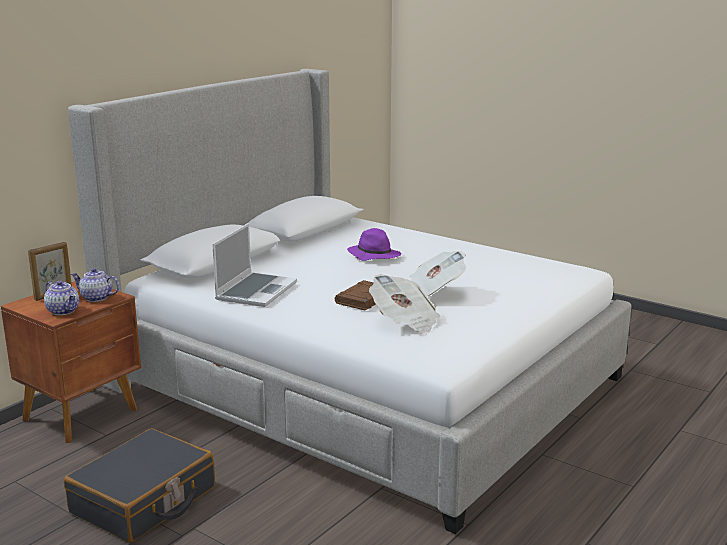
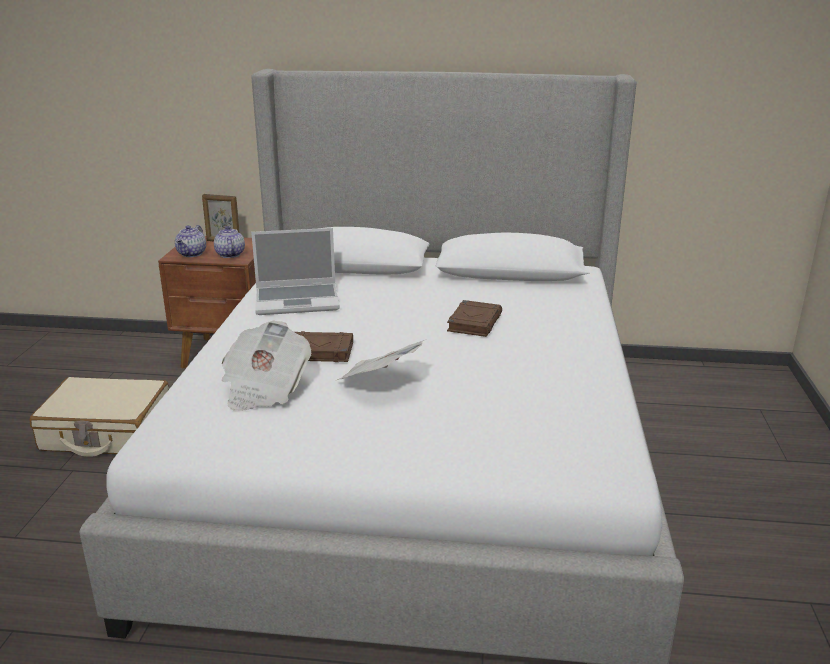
camera: 60 degrees right, 5 degrees up
(144, 501) = (107, 432): black suitcase -> beige suitcase
(373, 255) = (474, 322): purple hat -> brown book

